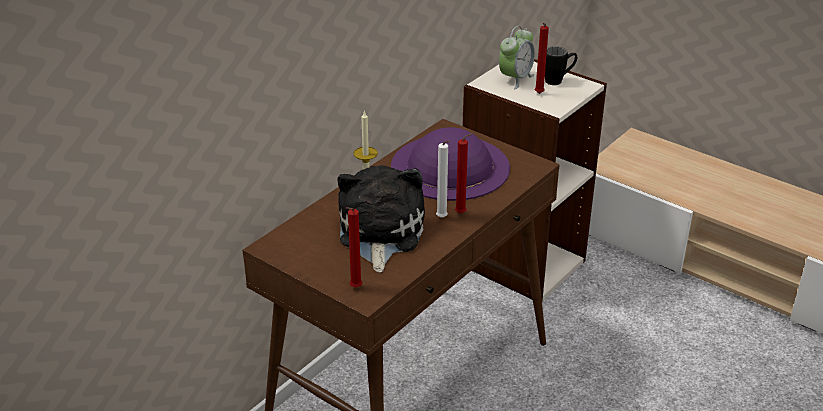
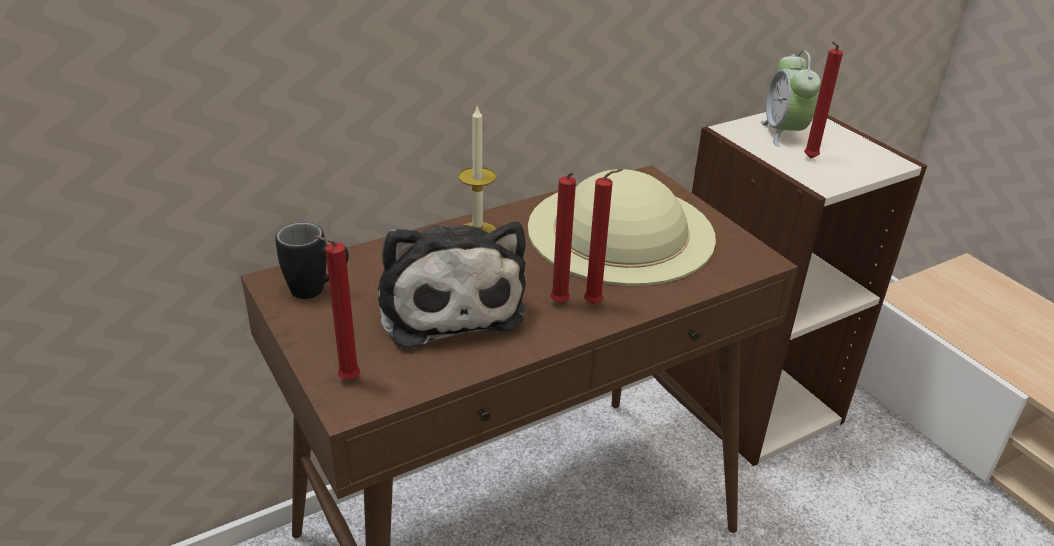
camera: 20 degrees right, 0 degrees up
(379, 233) = (448, 303): plush toy -> plush toy turned 135 degrees clockwise
(442, 218) = (560, 304): white candle -> red candle
(450, 167) = (620, 231): purple hat -> beige hat
(515, 79) = (784, 133): alarm clock -> alarm clock turned 120 degrees clockwise
(558, 80) = (850, 147): black mug -> black mug (318, 290)

